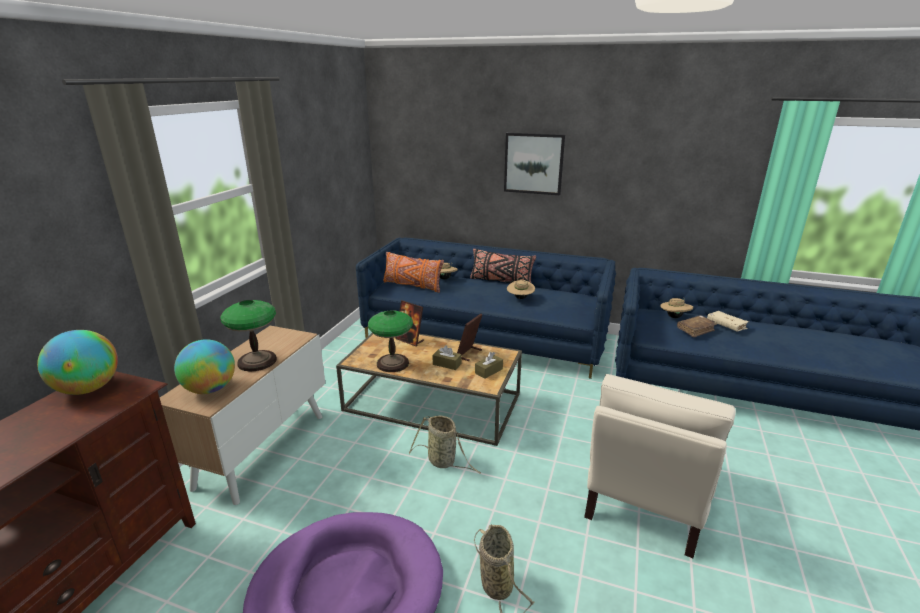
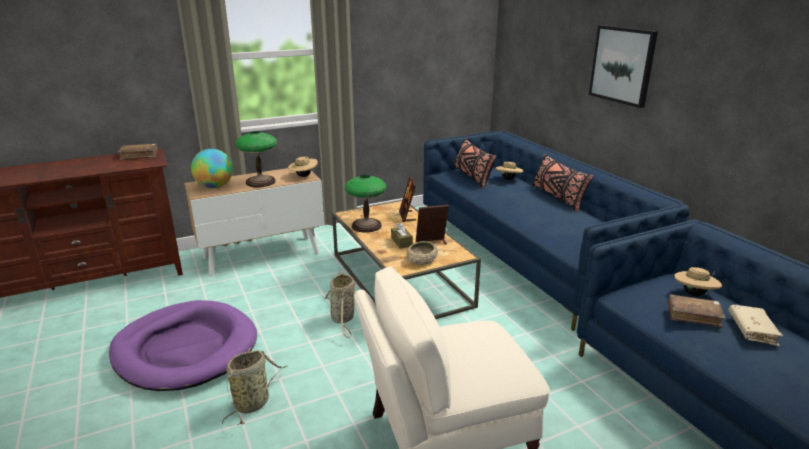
camera: 45 degrees right, 0 degrees up
(89, 389) = (139, 155): globe -> brown book
(412, 285) = (472, 176): orange pillow -> black pillow
(488, 371) = (422, 260): brown tissue box -> beige bowl
(520, 298) = (545, 215): beige hat -> beige hat (303, 176)

